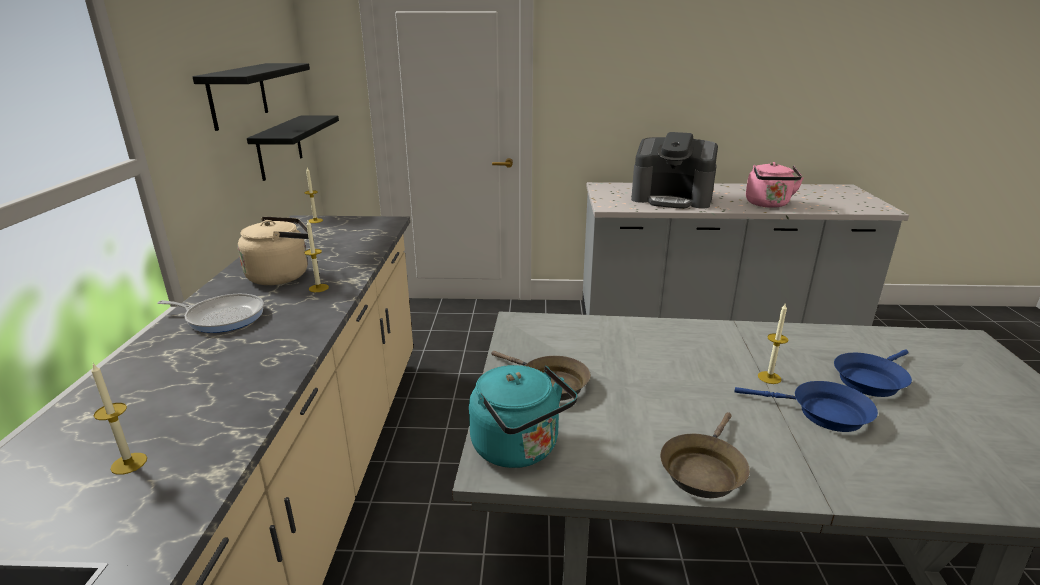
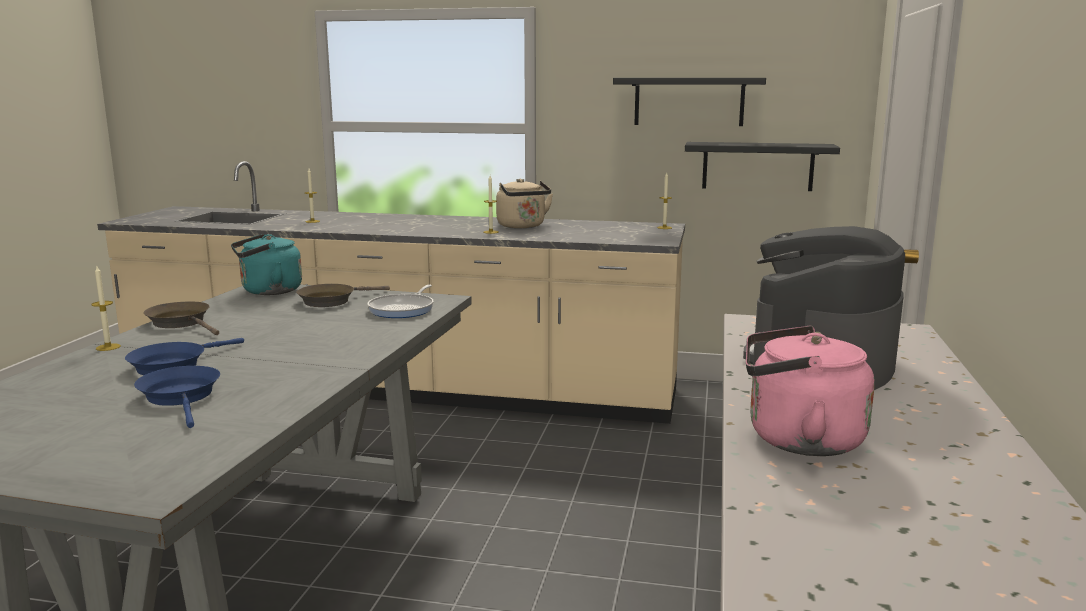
camera: 100 degrees right, 10 degrees down
(222, 317) = (457, 222): frying pan -> frying pan (403, 309)
(769, 377) = (246, 360): candle -> candle (108, 347)

